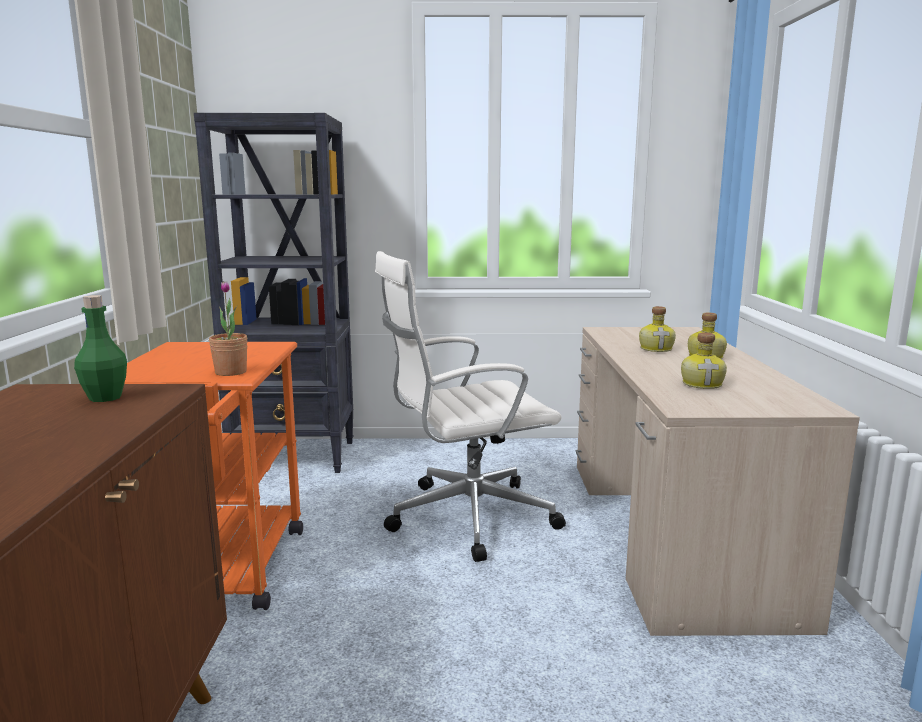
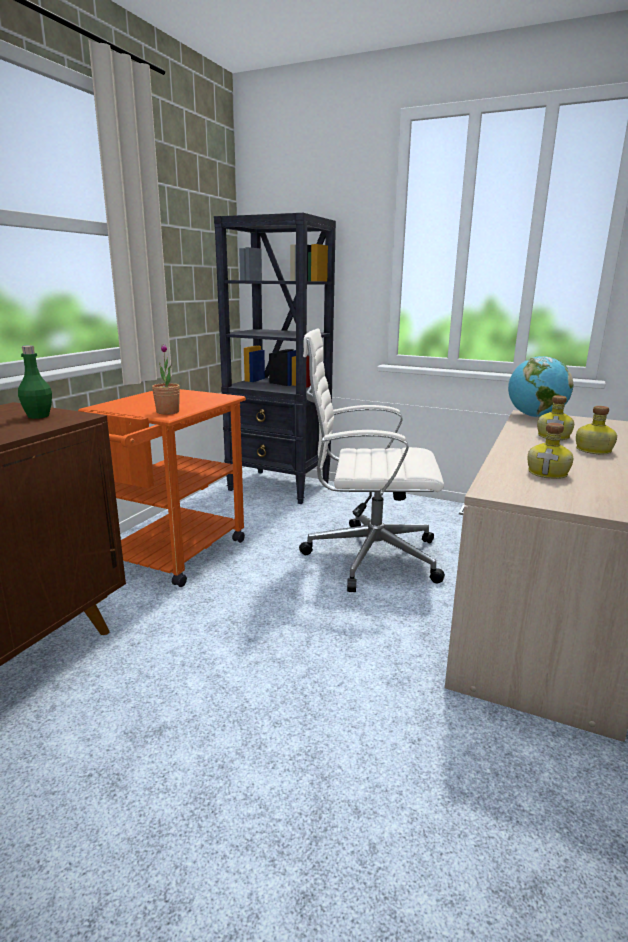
camera: 25 degrees right, 5 degrees up
(612, 331) = (535, 416): none -> globe

